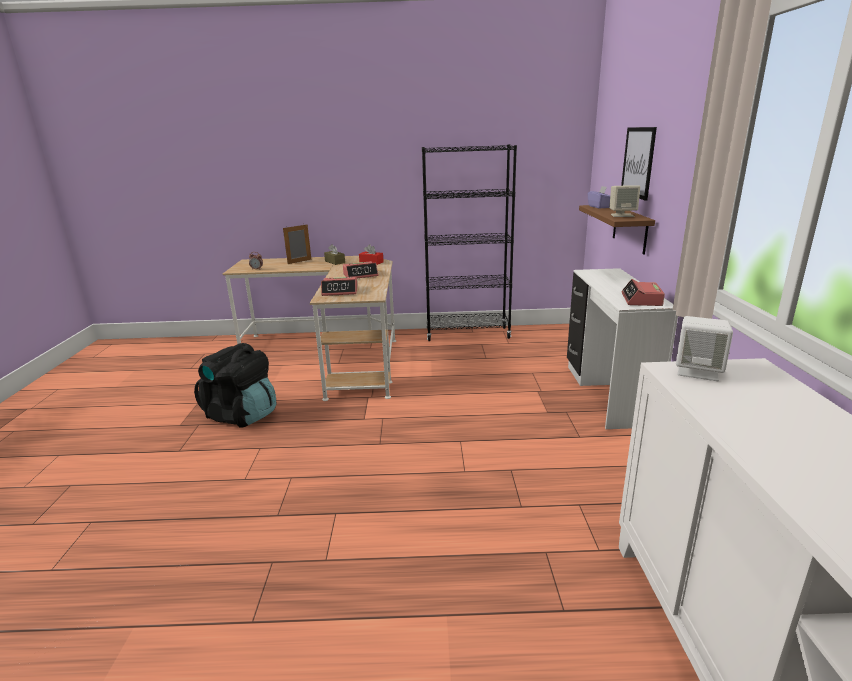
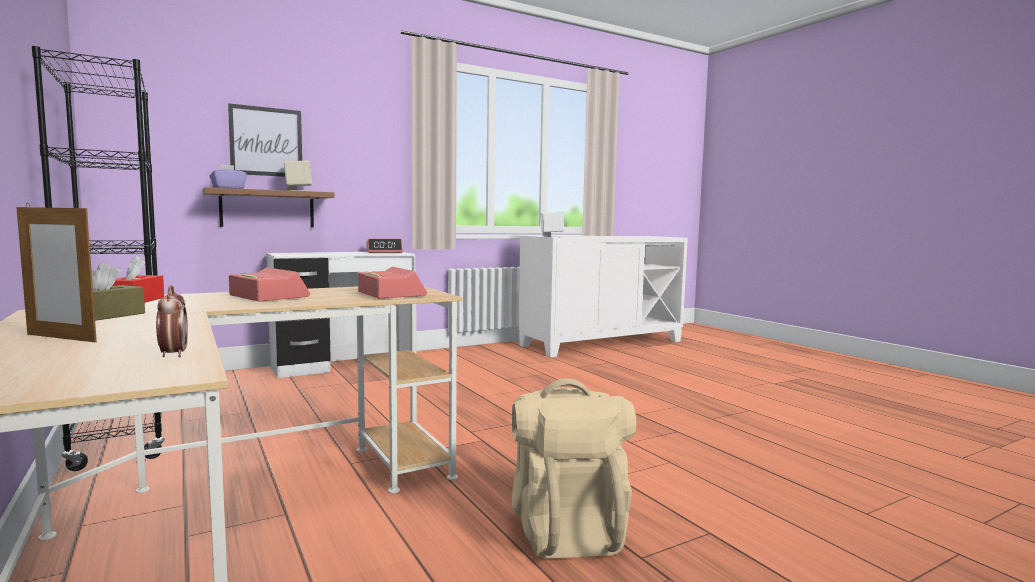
camera: 120 degrees left, 15 degrees down
(242, 415) = (566, 527): black backpack -> beige backpack

